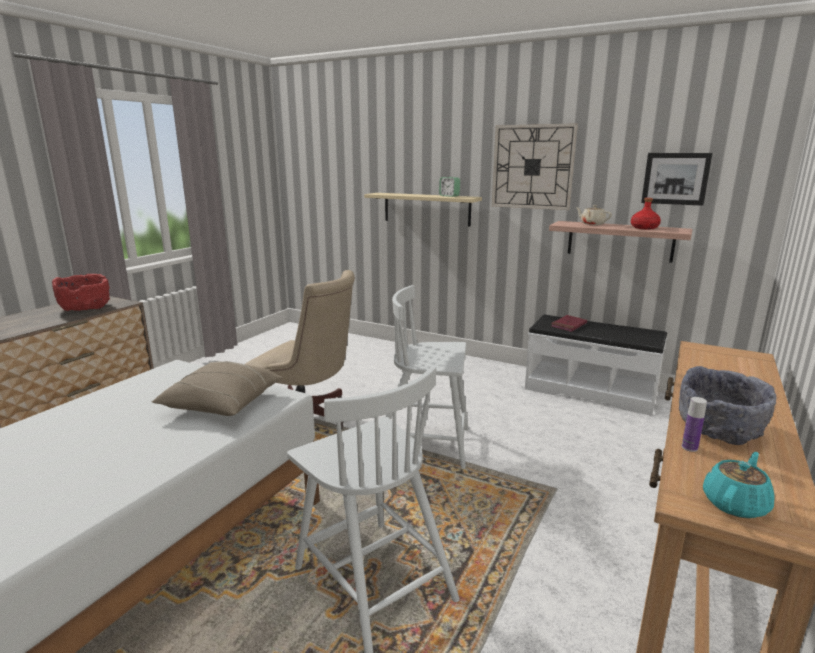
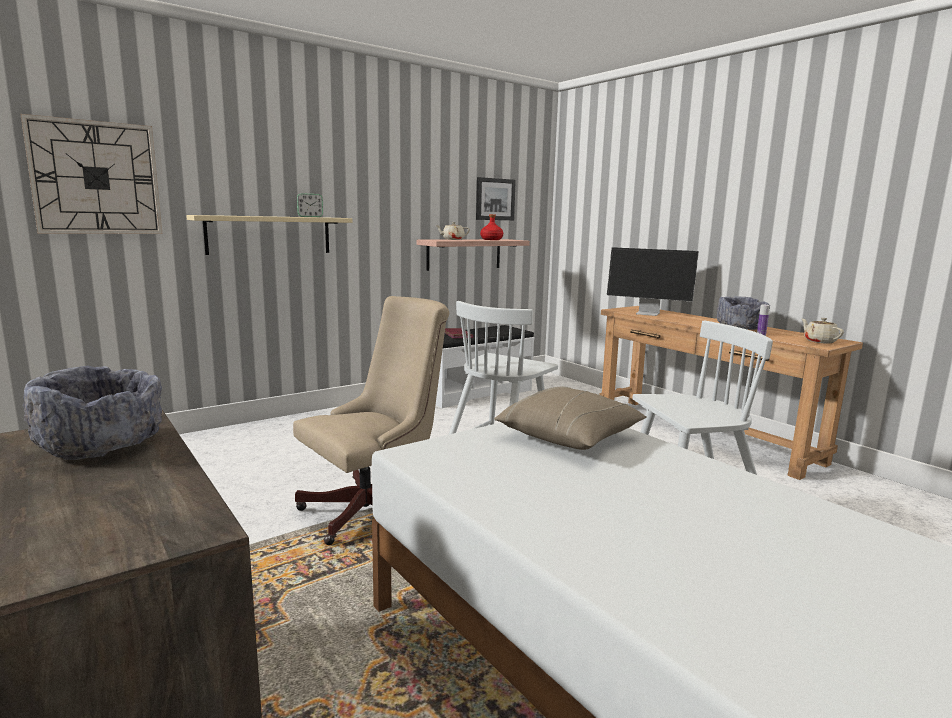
camera: 65 degrees left, 5 degrees down
(86, 308) = (101, 445): red bowl -> grey bowl
(532, 167) = (389, 186): wall clock -> wall clock (96, 178)
(713, 365) = (648, 313): none -> monitor
(735, 504) = (819, 341): turquoise teapot -> beige teapot

